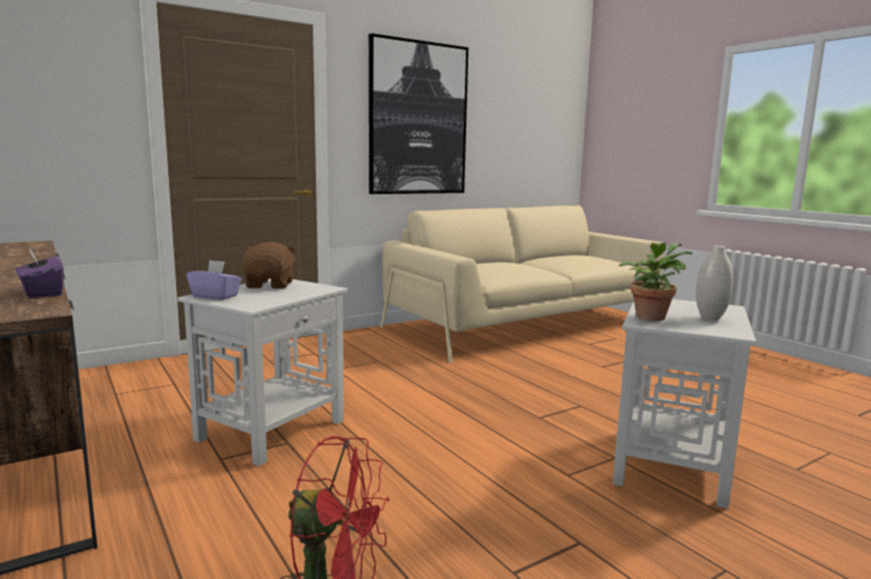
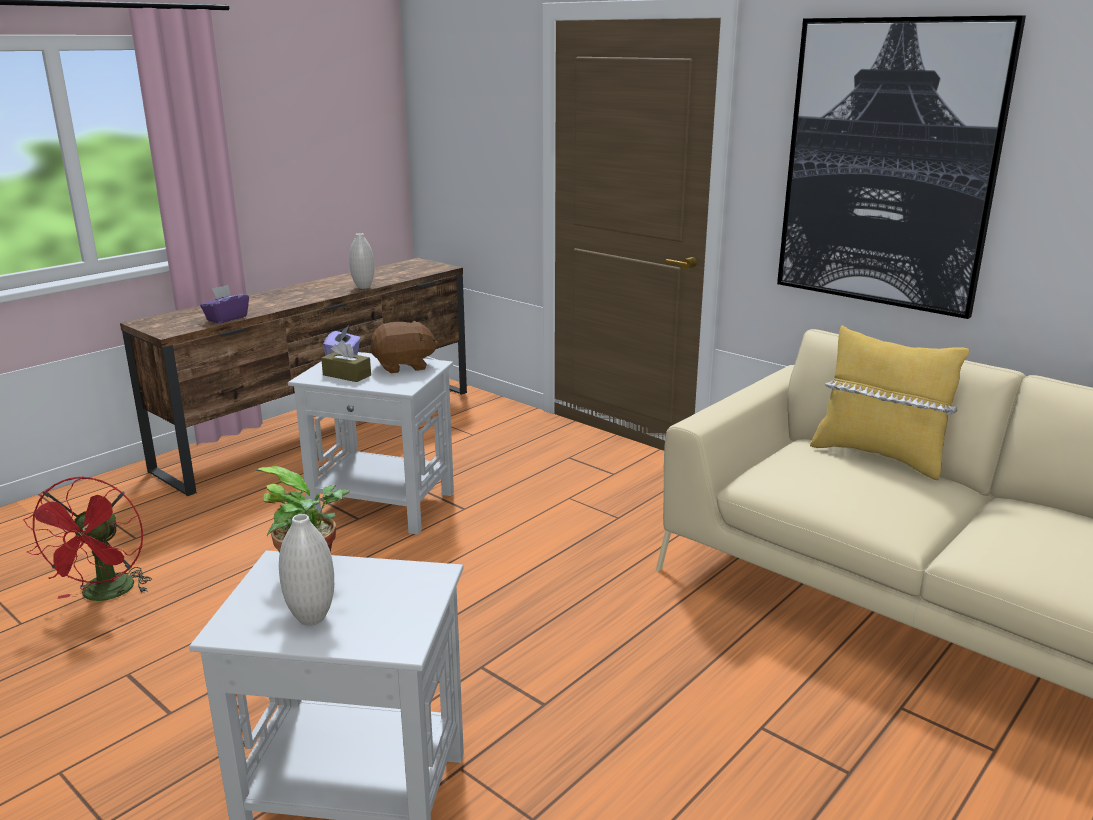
camera: 75 degrees right, 10 degrees up
(43, 258) = (363, 287): none -> white vase
(266, 297) = (347, 375): none -> brown tissue box
(479, 262) = (878, 456): none -> yellow pillow

